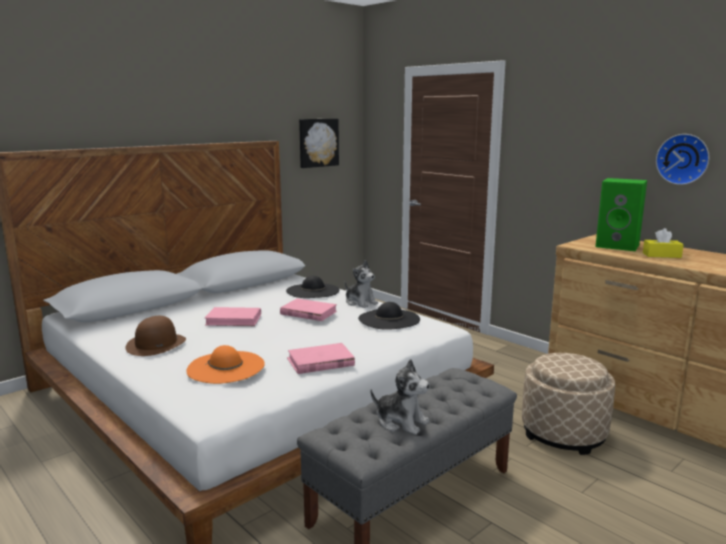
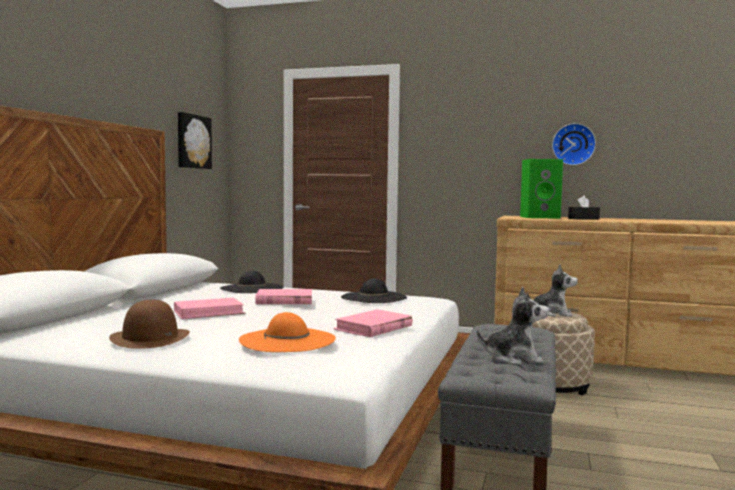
camera: 30 degrees left, 10 degrees down
(360, 302) = (319, 291): plush toy -> plush toy (552, 313)
(661, 255) = (583, 219): yellow tissue box -> black tissue box

